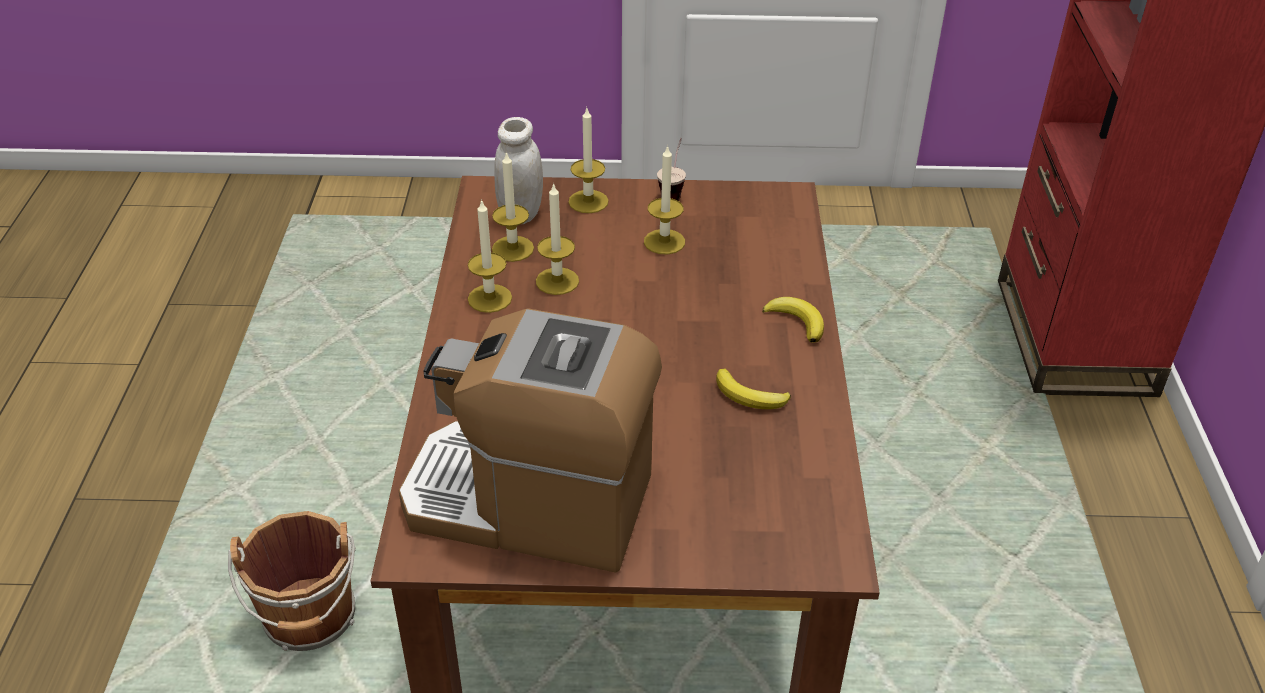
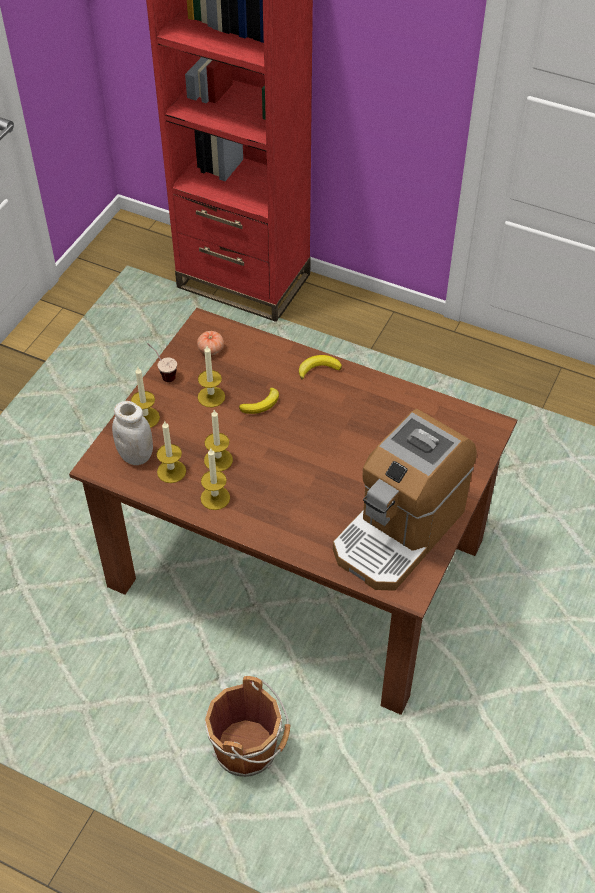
camera: 65 degrees left, 10 degrees up
(748, 216) = (211, 349): none -> tomato
(750, 396) = (366, 412): banana -> banana (261, 404)

